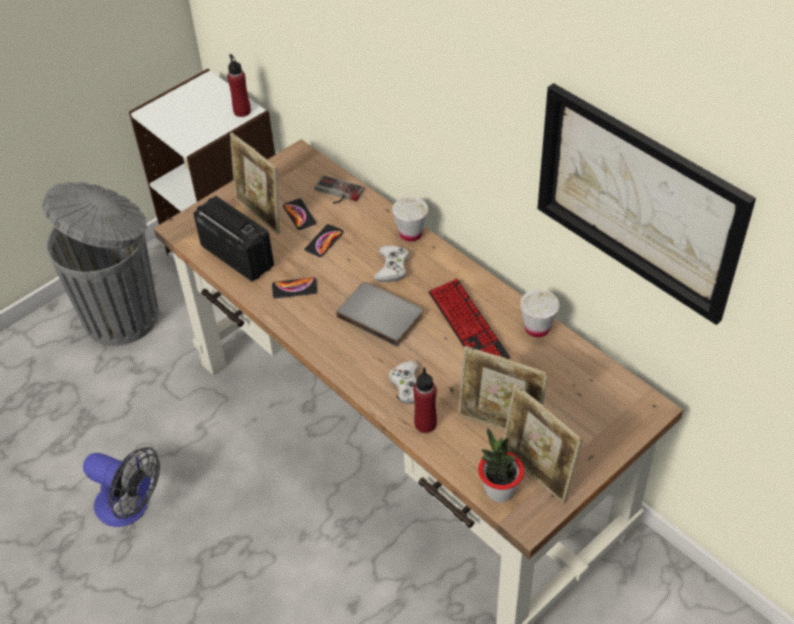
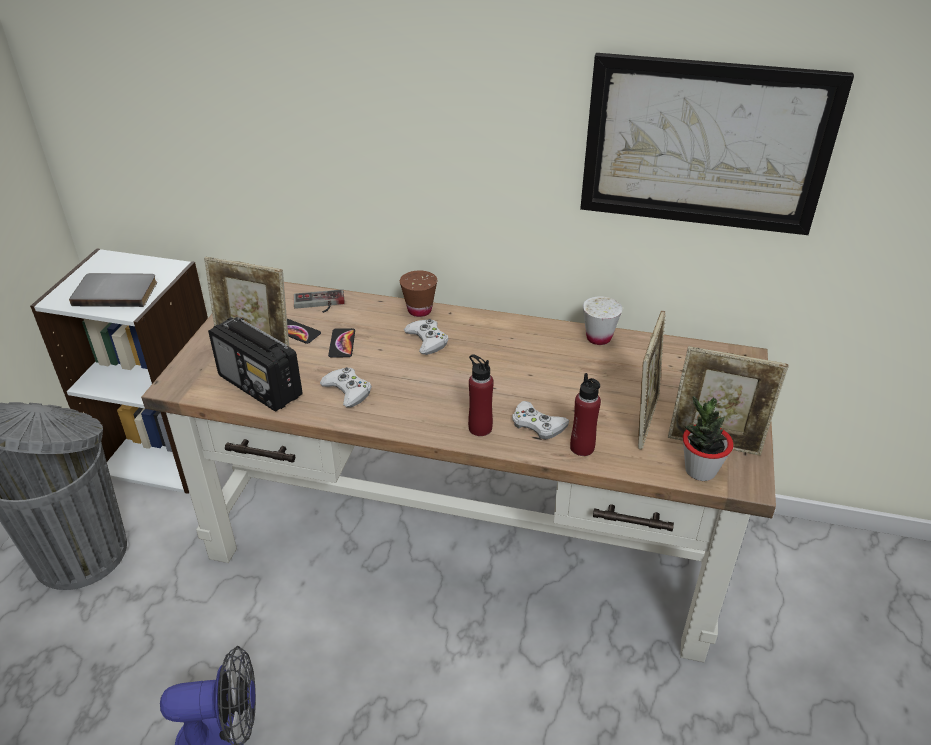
camera: 35 degrees left, 10 degrees down
(237, 256) = (260, 386): radio -> radio turned 150 degrees counterclockwise
(242, 111) = (165, 269): red bottle -> red bottle (480, 428)
(294, 288) = (348, 391): phone -> white game controller
(382, 314) = (454, 379): grey book -> grey book (116, 292)
(410, 234) = (419, 310): white cup -> brown cup
(468, 325) = (539, 358): keyboard -> none
(499, 424) = (644, 420): picture frame -> picture frame turned 60 degrees counterclockwise

